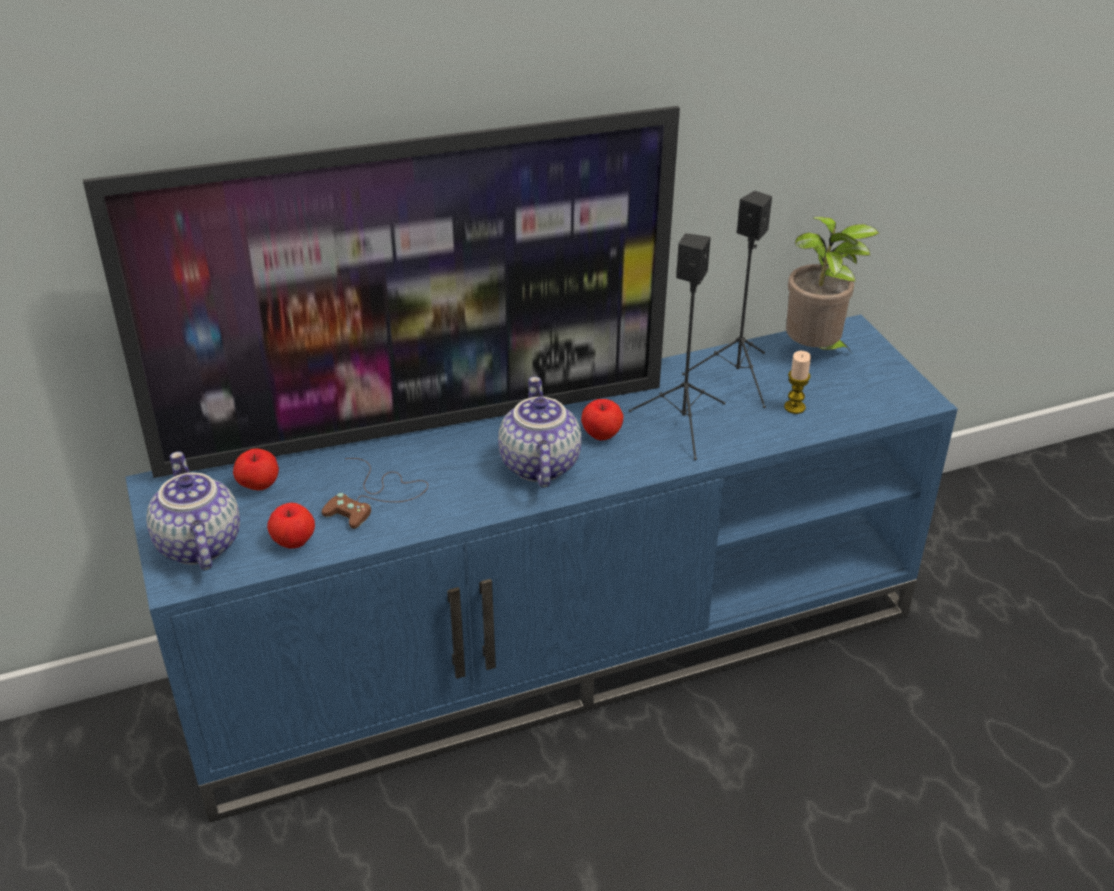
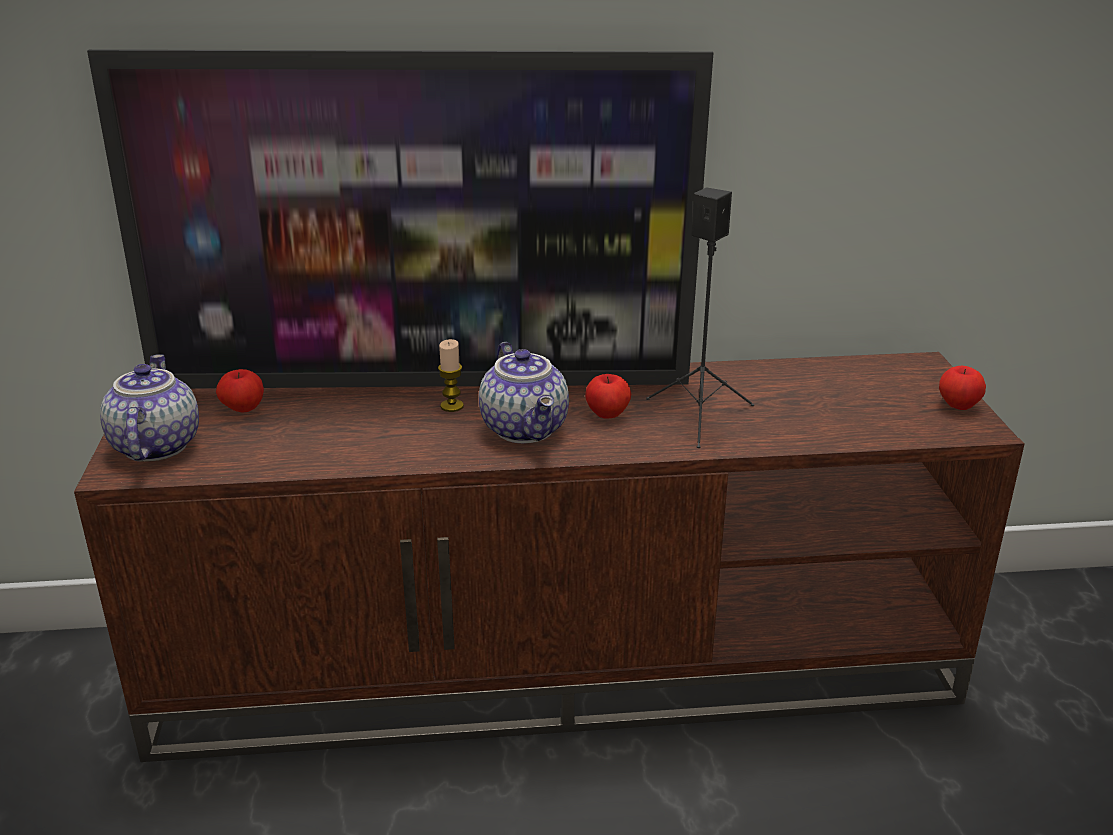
camera: 15 degrees right, 10 degrees down
(294, 541) = (246, 457): apple -> apple (958, 405)
(375, 496) = (348, 433): brown game controller -> none
(537, 464) = (527, 429): teapot -> teapot turned 150 degrees clockwise
(557, 646) = (560, 664): blue tv stand -> brown tv stand
(738, 378) = (777, 387): black speaker -> none
(794, 407) = (830, 418): candle -> candle (452, 406)
(815, 352) = (874, 376): potted plant -> none

